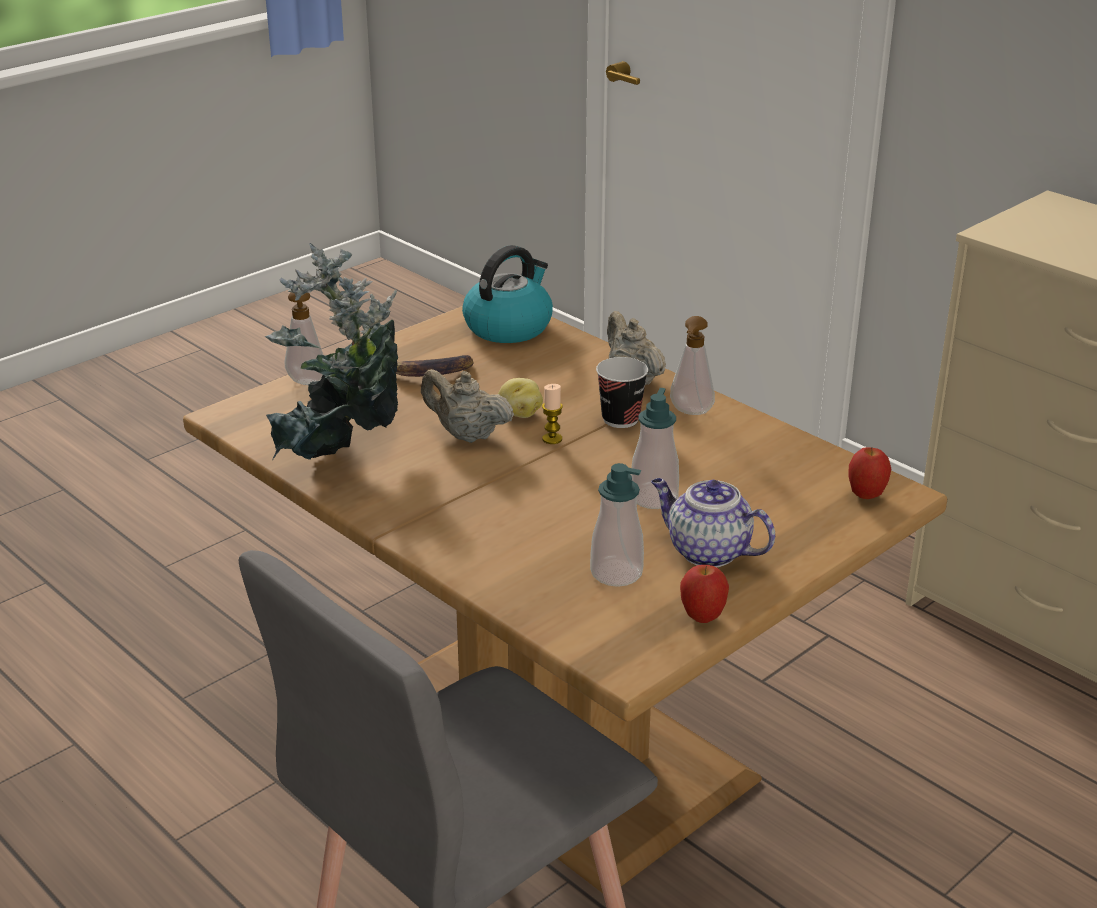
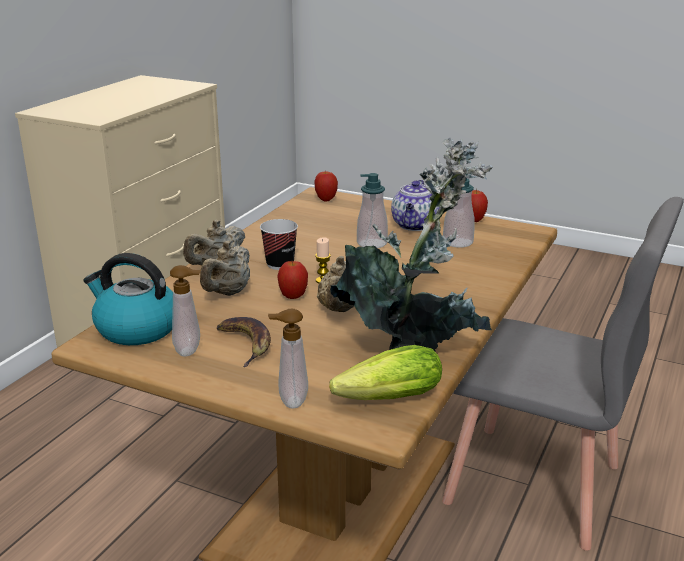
camera: 110 degrees left, 5 degrees down
(265, 423) = (384, 400): none -> lettuce
(520, 413) = (293, 297): potato -> apple
(559, 378) = (228, 293): none -> beige teapot
(690, 413) = (257, 246): soap dispenser -> soap dispenser (190, 351)

